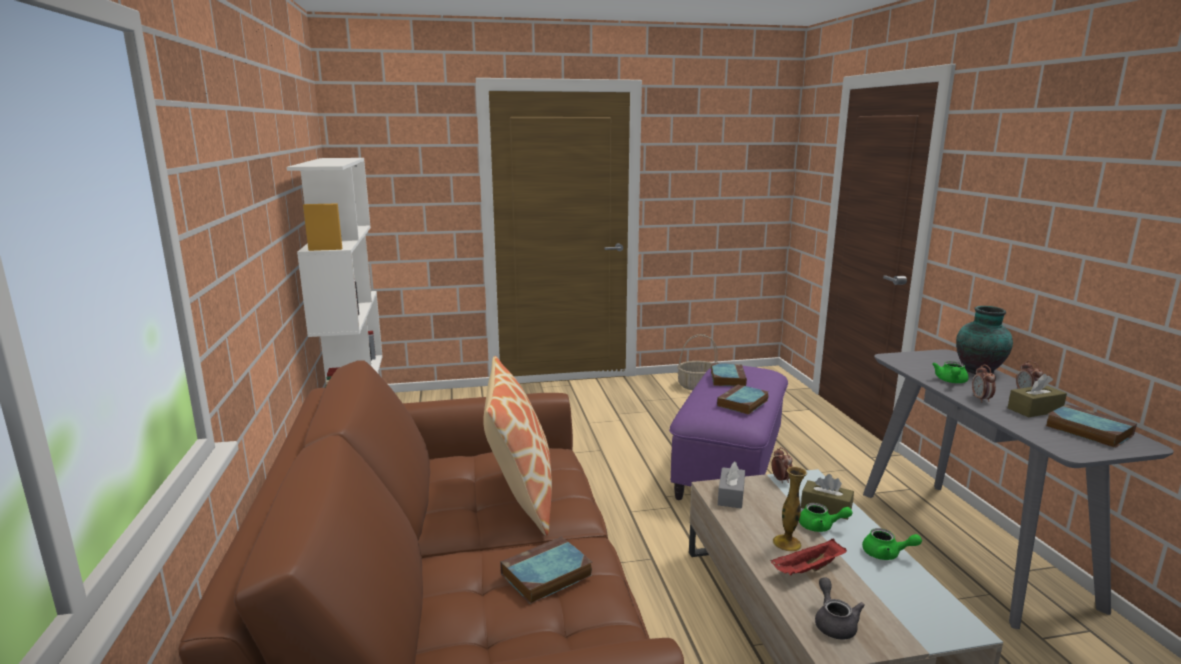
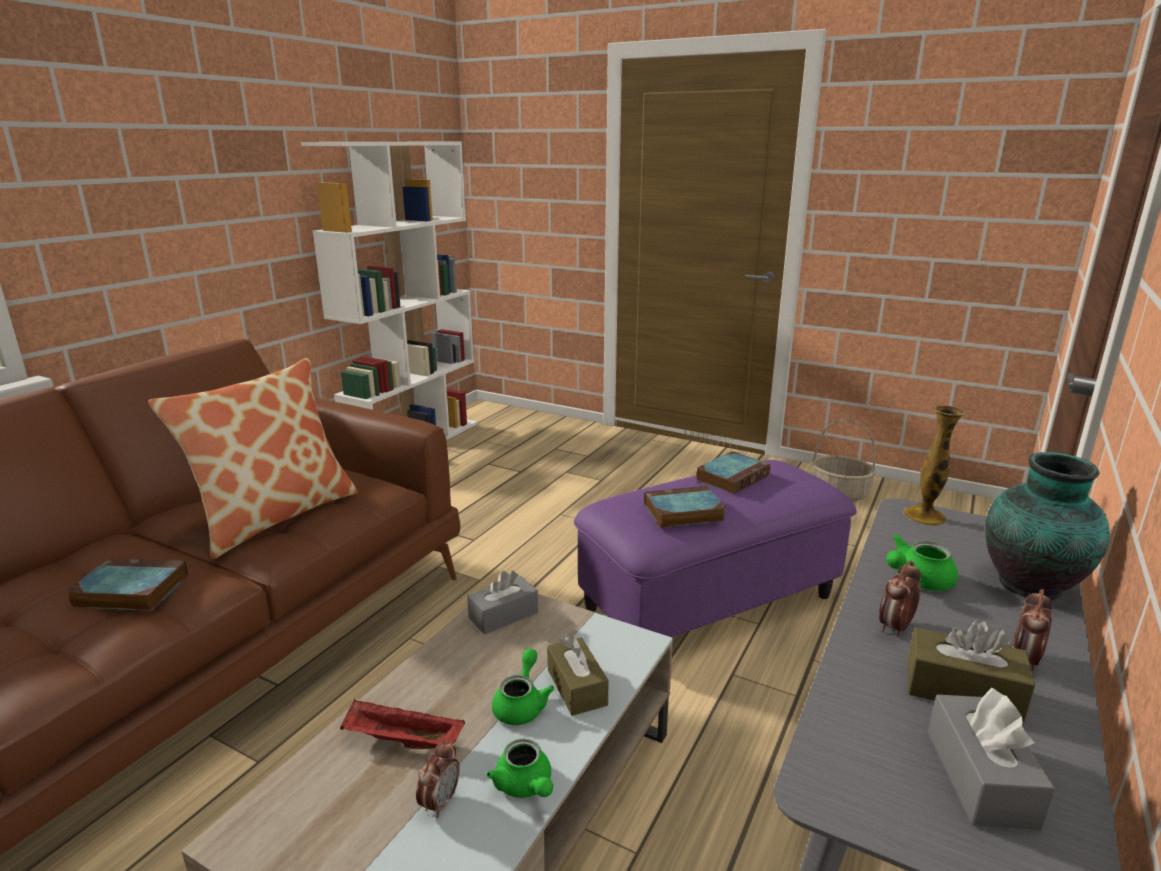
camera: 40 degrees right, 5 degrees up
(781, 479) = (596, 626): alarm clock -> alarm clock (440, 802)
(787, 543) = (446, 699): vase -> vase (924, 516)
(820, 527) = (522, 704): green teapot -> green teapot turned 135 degrees counterclockwise
(834, 623) = (298, 815): grey teapot -> none
(1086, 430) = (980, 777): book -> grey tissue box

